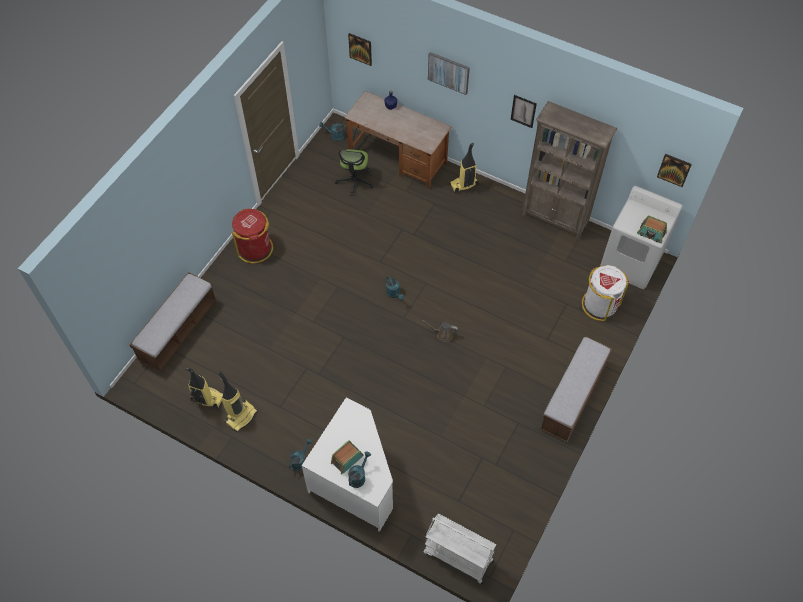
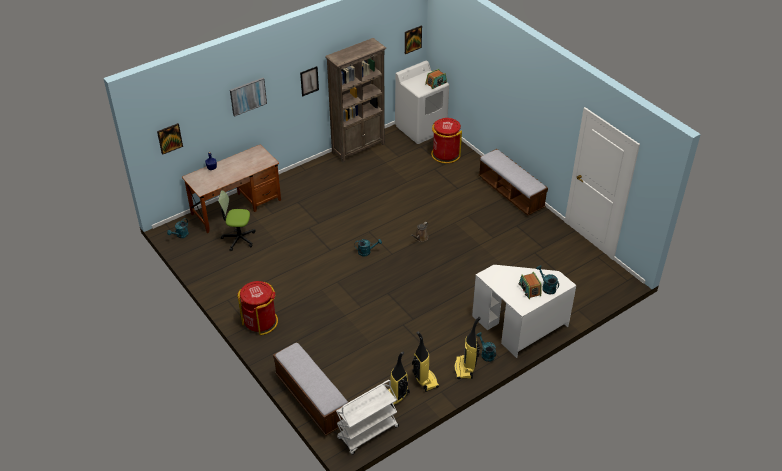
camera: 65 degrees left, 15 degrees down
(355, 181) = (239, 238): office chair -> office chair turned 150 degrees clockwise
(457, 557) = (605, 291): white cart -> white cart (367, 433)
(463, 185) = (292, 181): vacuum cleaner -> vacuum cleaner (465, 368)
(600, 304) = (445, 154): white trash can -> red trash can

